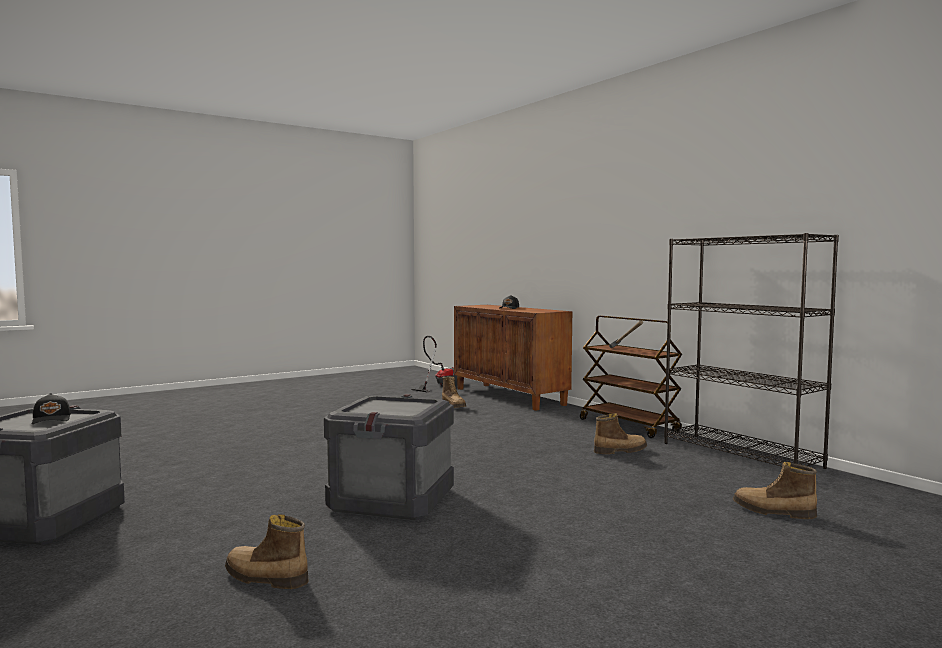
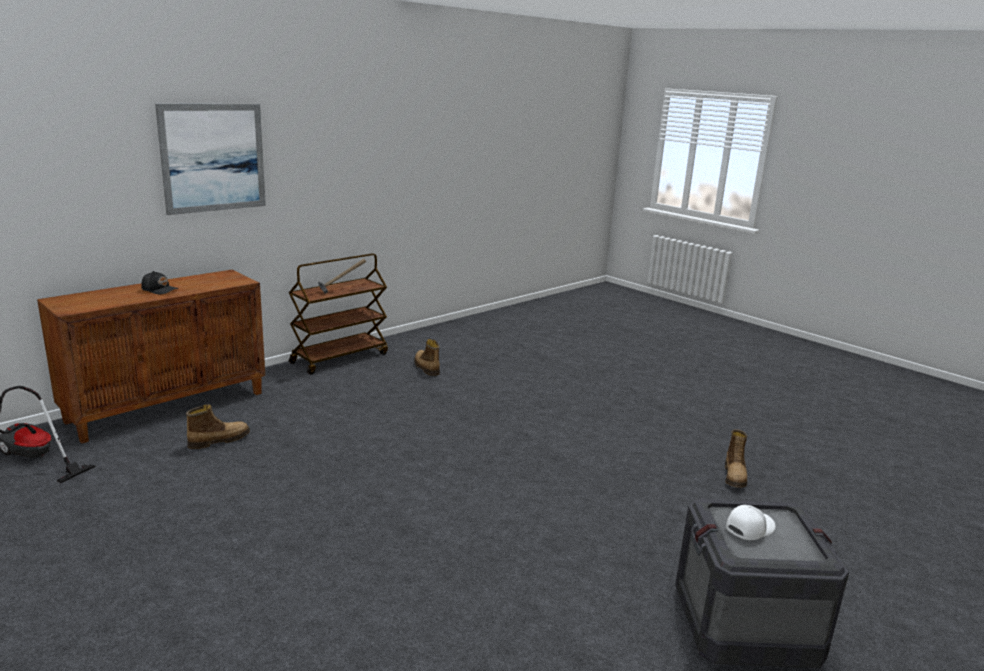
camera: 100 degrees left, 15 degrees up
(52, 419) = (749, 528): black cap -> white cap
(393, 500) = (583, 449): crate -> none
(573, 221) = (213, 158): none -> picture
(741, 455) = (430, 334): black bookcase -> none
(773, 512) = (543, 343): boot -> none

